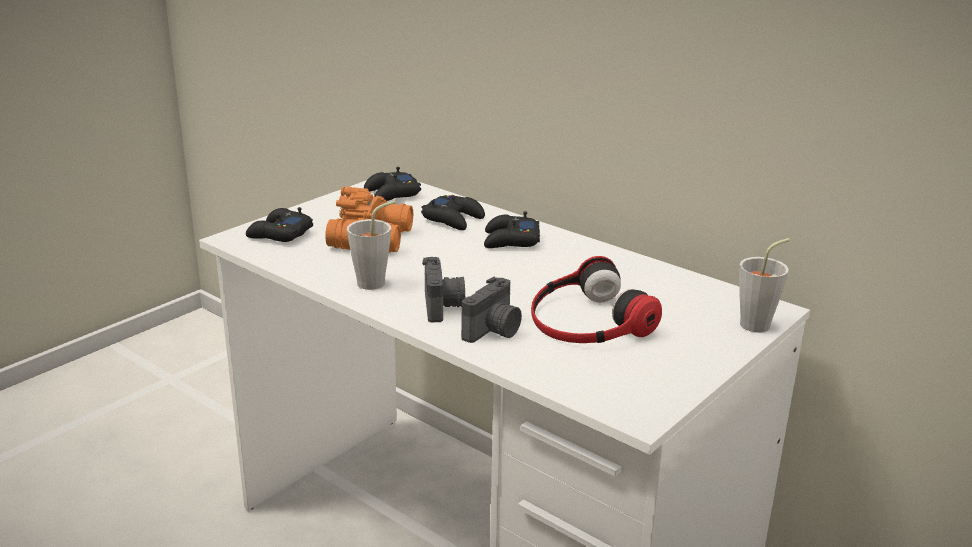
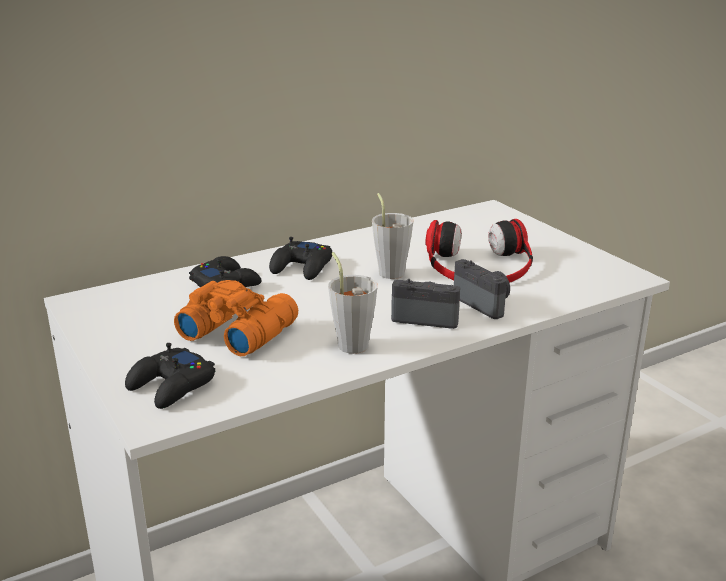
camera: 70 degrees left, 0 degrees up
(391, 194) = (119, 305): black game controller -> none
(760, 323) = (510, 216): grey cup -> grey cup (390, 270)

